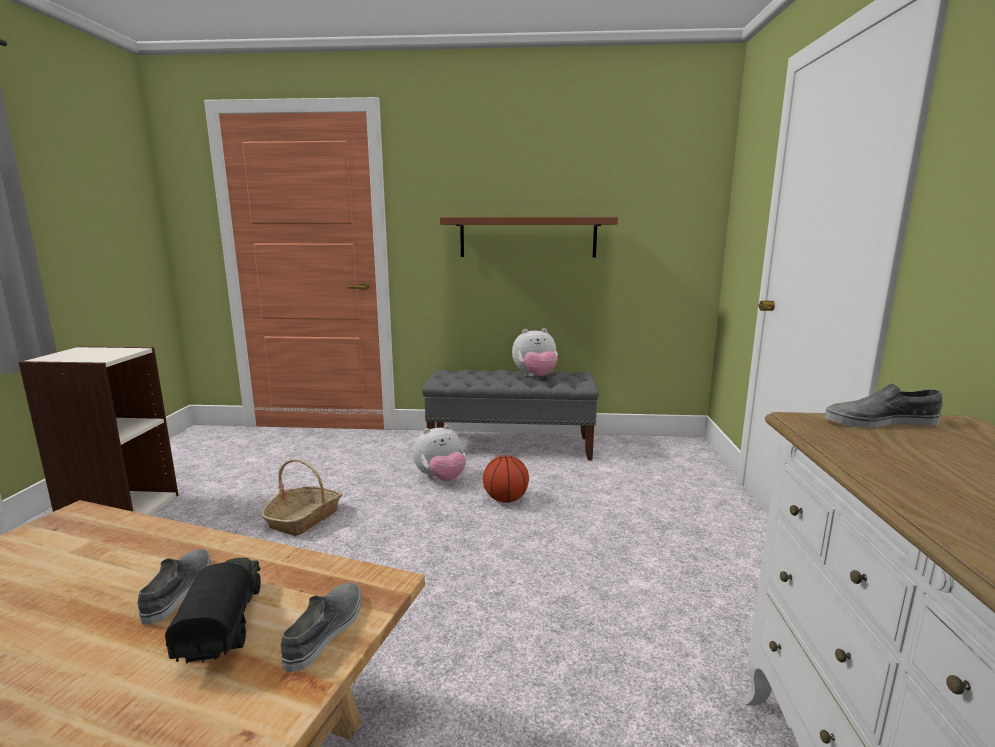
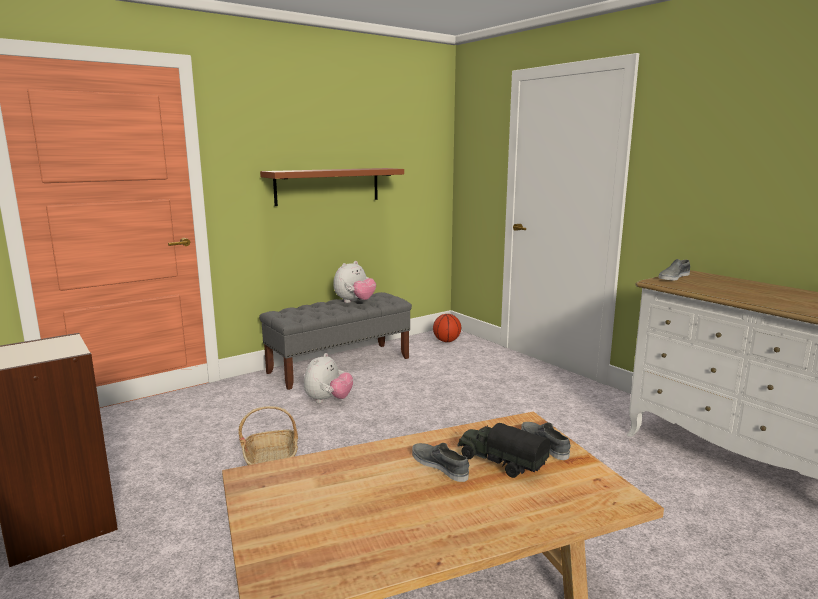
camera: 40 degrees left, 0 degrees up
(505, 500) = (395, 397): basketball -> basketball (446, 341)

